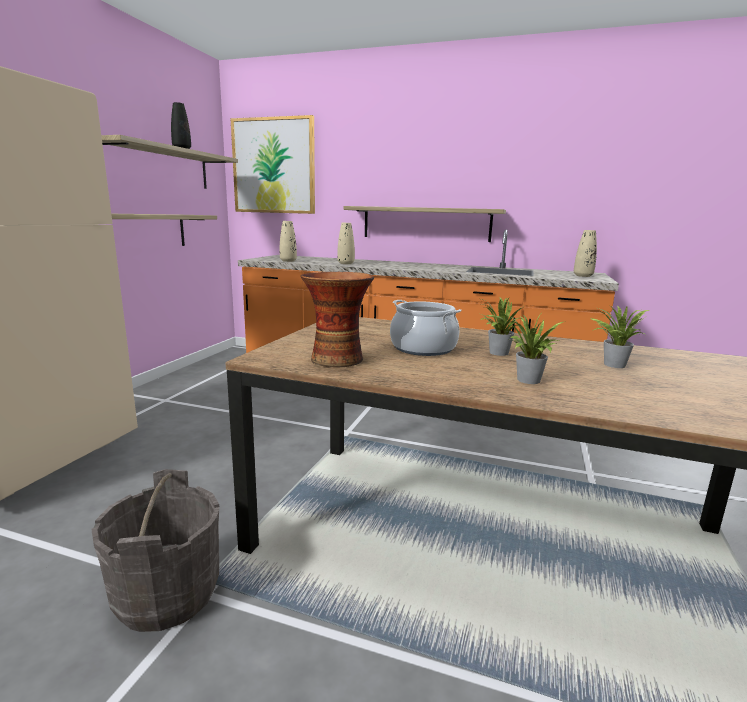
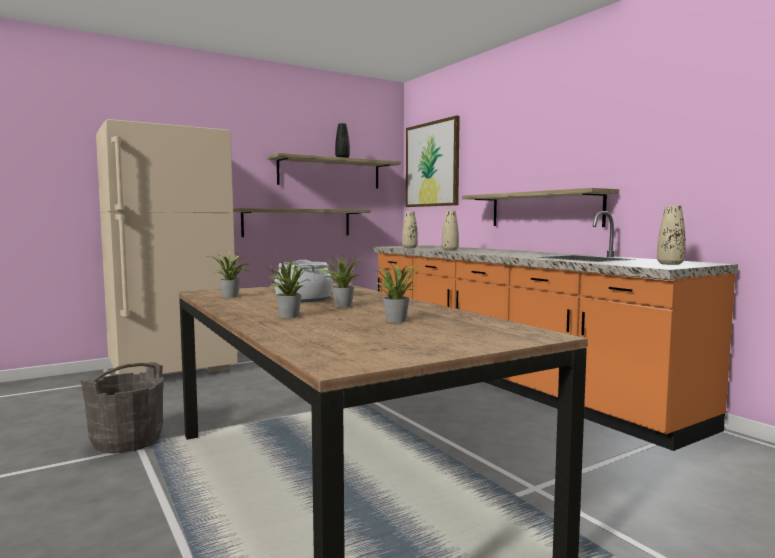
camera: 40 degrees right, 10 degrees down
(336, 359) = (231, 296): vase -> potted plant

